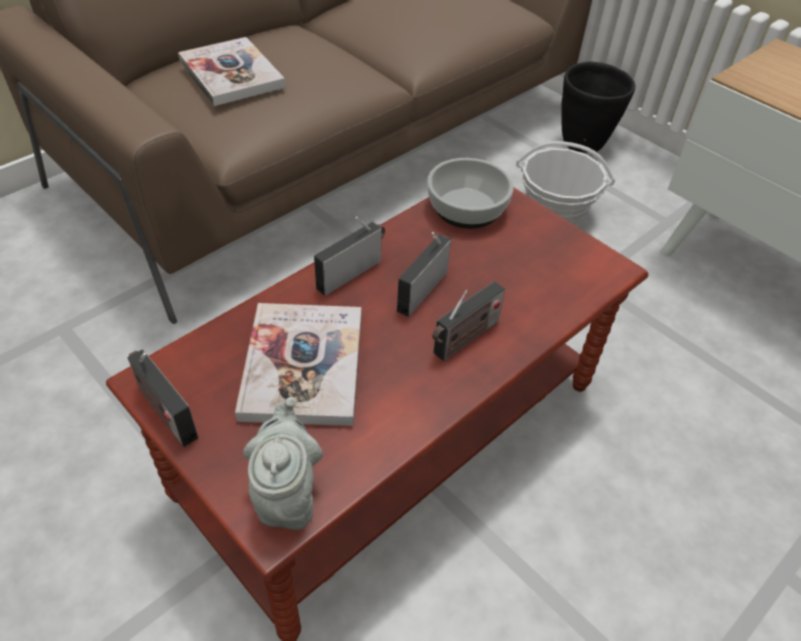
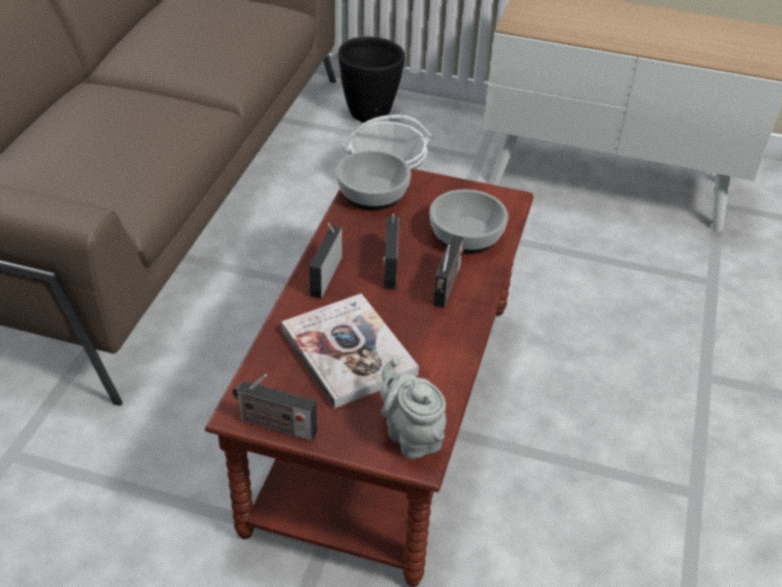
camera: 30 degrees left, 5 degrees down
(231, 74) = (78, 147): book -> none
(534, 290) = (467, 235): none -> bowl

